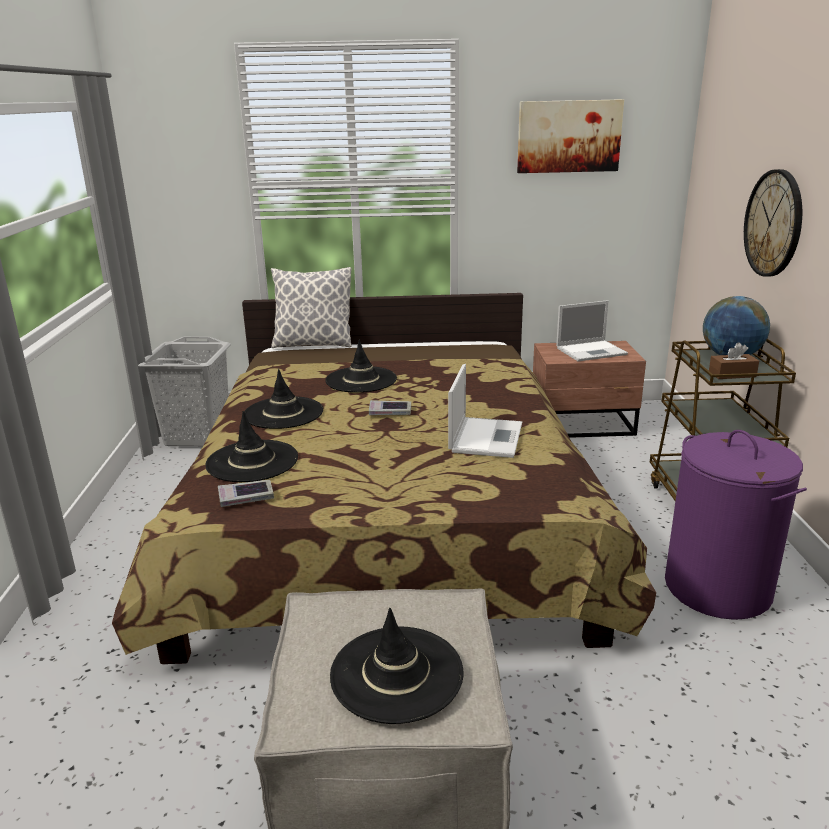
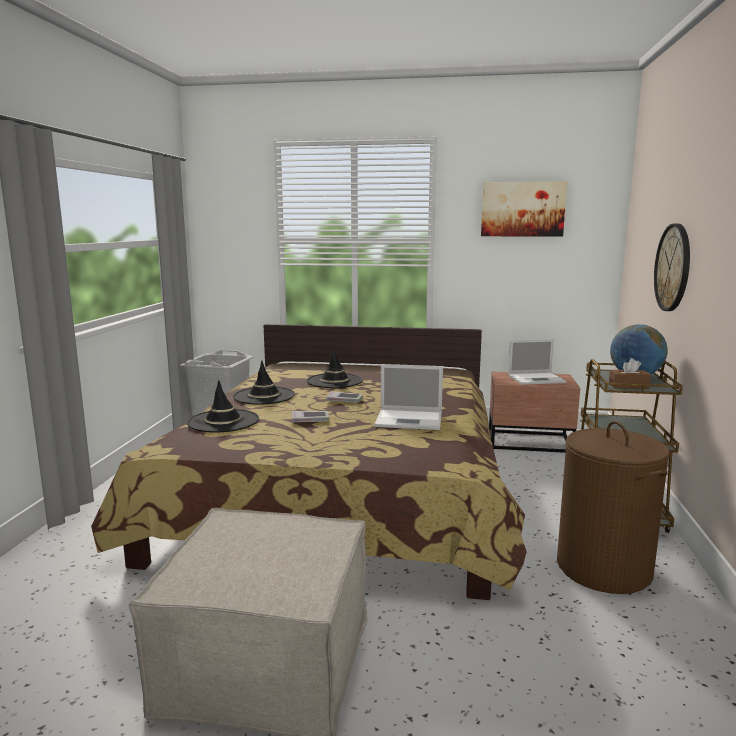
camera: 10 degrees right, 10 degrees down
(246, 497) = (205, 441): book -> book (310, 420)
(313, 344) = (314, 361): pillow -> none
(396, 674) = (263, 564): black hat -> none
(486, 437) = (410, 420): laptop -> laptop turned 75 degrees clockwise
(718, 588) = (604, 568): purple laundry basket -> brown laundry basket

